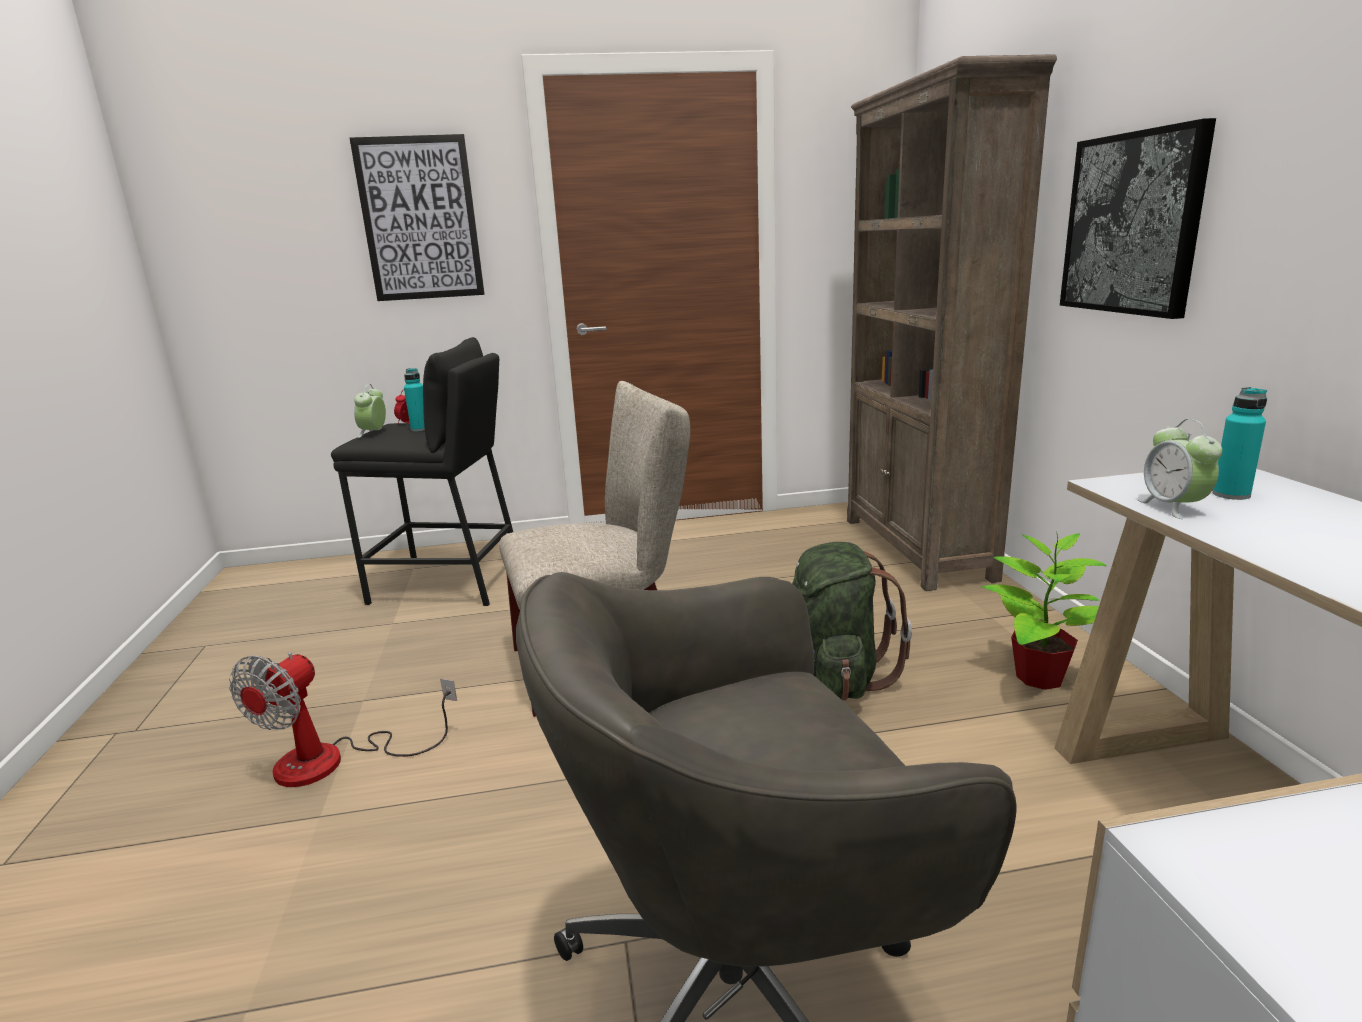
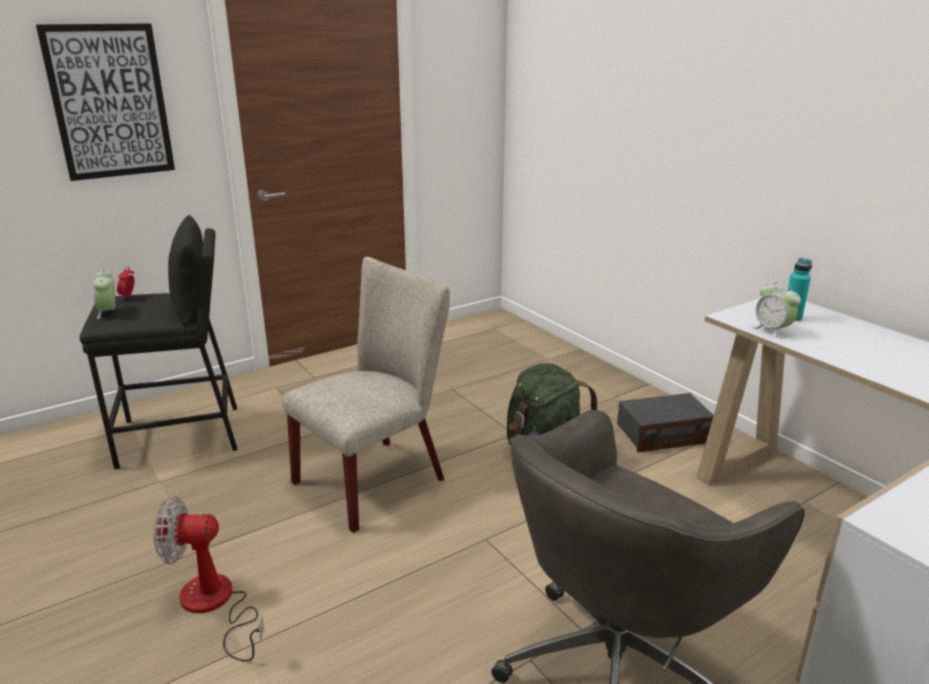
camera: 25 degrees left, 5 degrees up
(334, 761) = (215, 605): fan -> fan turned 90 degrees clockwise
(420, 429) = (152, 303): turquoise bottle -> none
(916, 548) = (540, 349): brown bookcase -> none
(1038, 677) = (664, 434): potted plant -> radio
(1133, 224) = (703, 137): picture -> none

